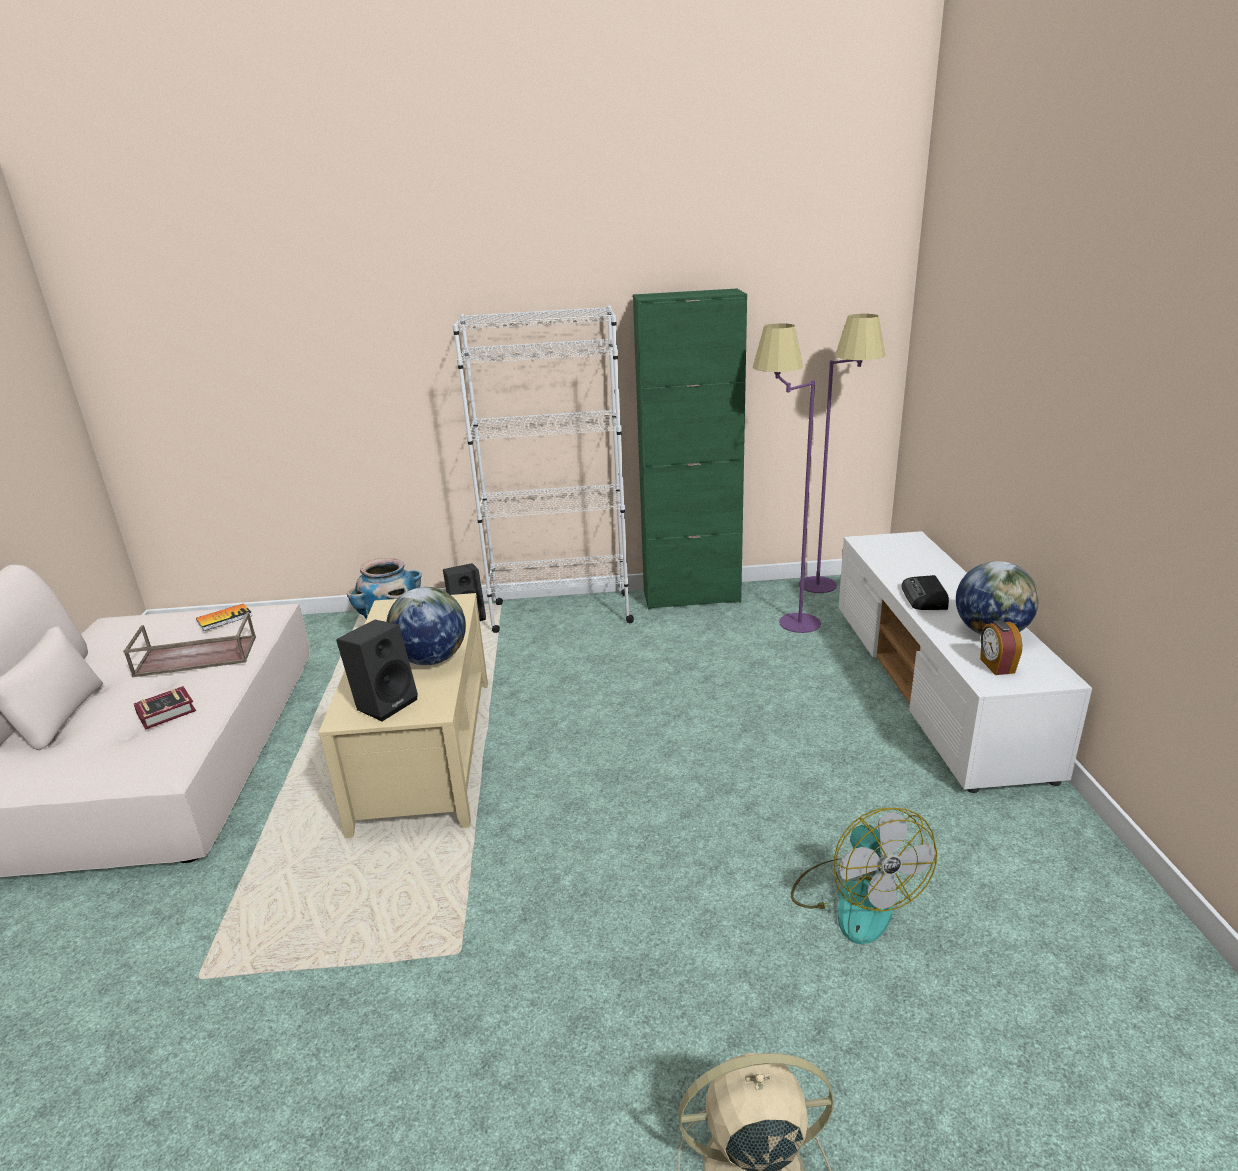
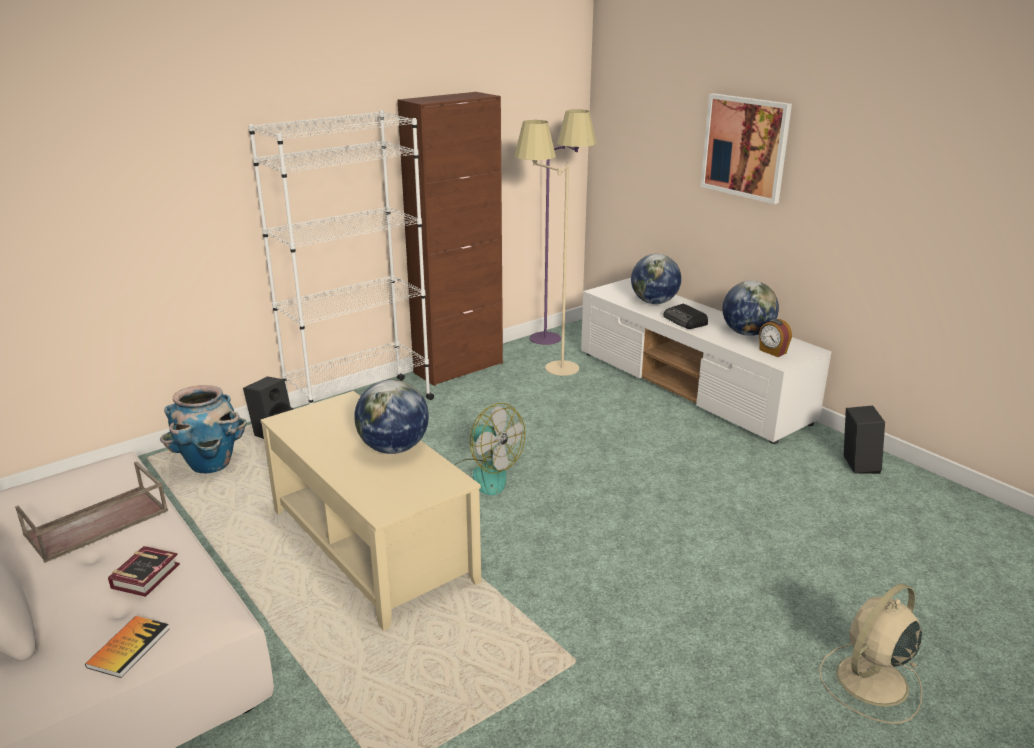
camera: 35 degrees left, 0 degrees up
(224, 618) = (74, 482): book -> book (128, 647)
(385, 703) = (402, 489): black speaker -> black speaker (856, 464)
(691, 597) = (458, 368): green cabinet -> brown cabinet
(782, 618) = (546, 368): purple floor lamp -> beige floor lamp
(855, 899) = (776, 525): fan -> fan (481, 476)
(913, 567) = (654, 302): none -> globe
(1036, 375) = (745, 147): none -> picture

